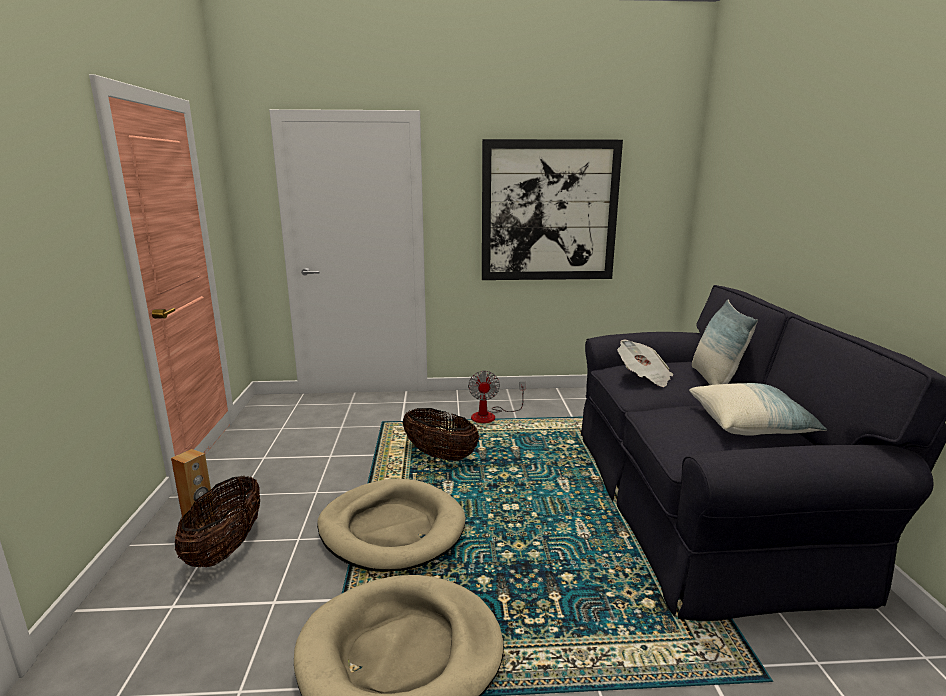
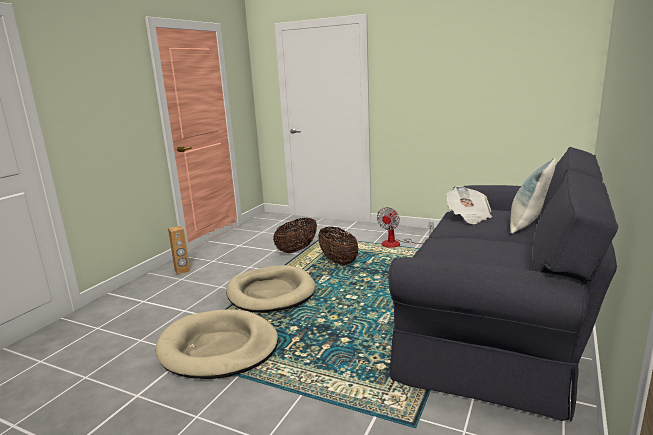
camera: 30 degrees right, 0 degrees up
(226, 548) = (185, 283): basket -> basket (297, 250)
(549, 211) = (464, 86): picture -> none
(751, 425) = (500, 255): pillow -> none

